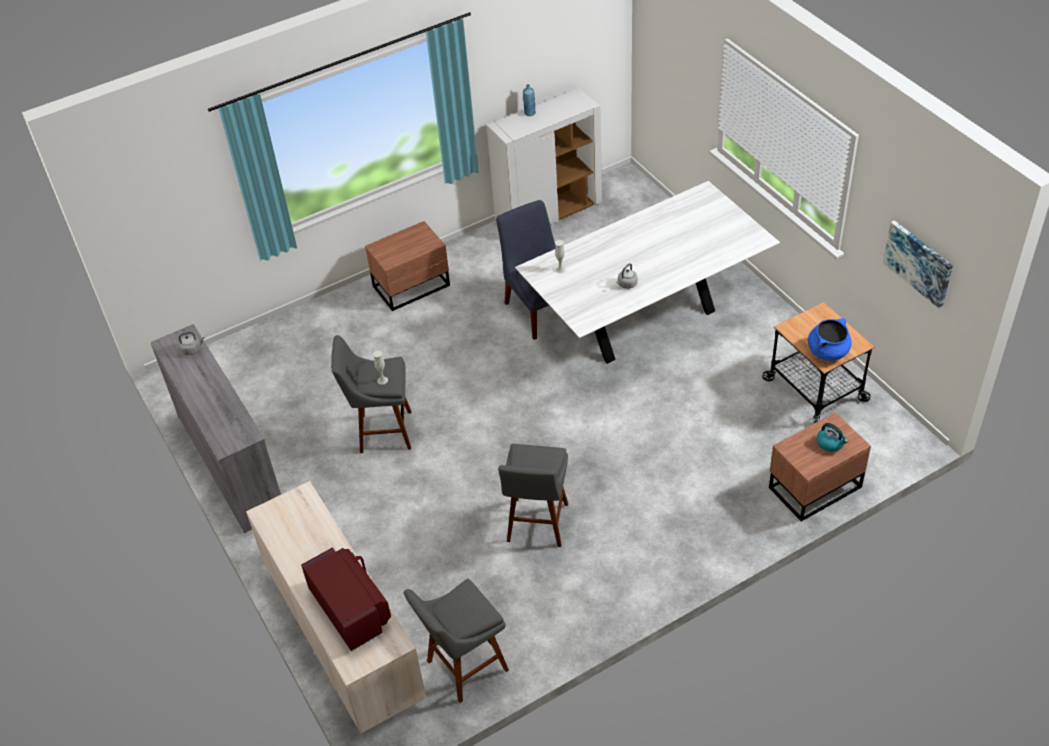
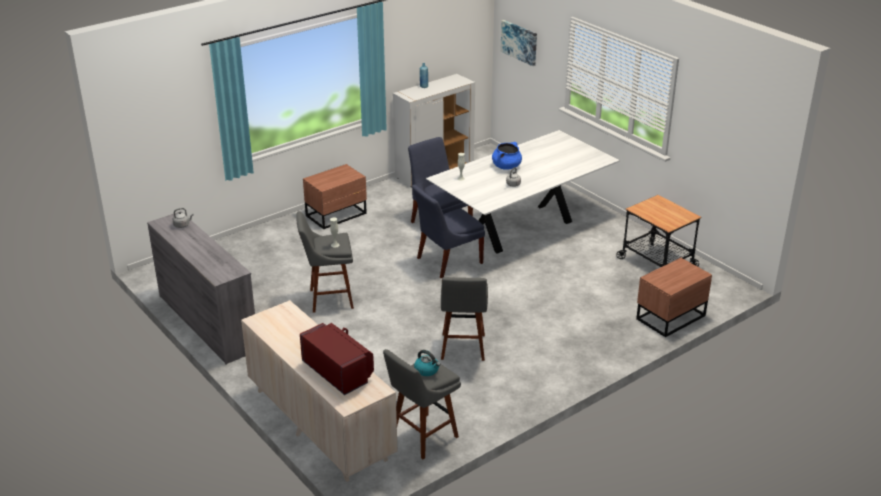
camera: 10 degrees left, 15 degrees down
(540, 374) = (447, 261): none -> blue chair
(828, 351) = (668, 220): blue cooking pot -> blue cooking pot (506, 166)
(830, 443) = (682, 274): kettle -> kettle (427, 370)
(918, 262) = (731, 143): picture -> picture (519, 42)

